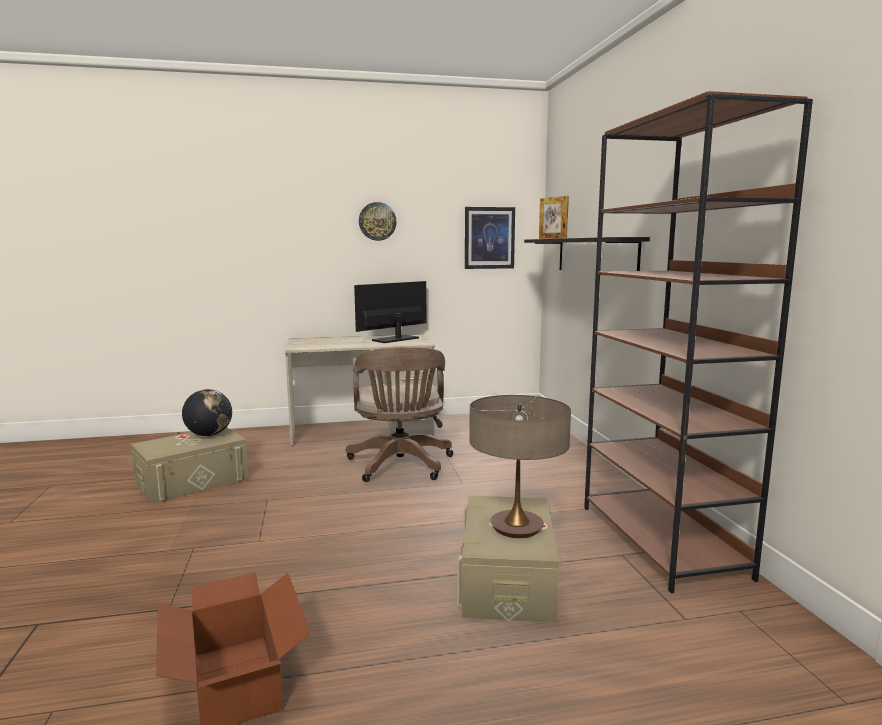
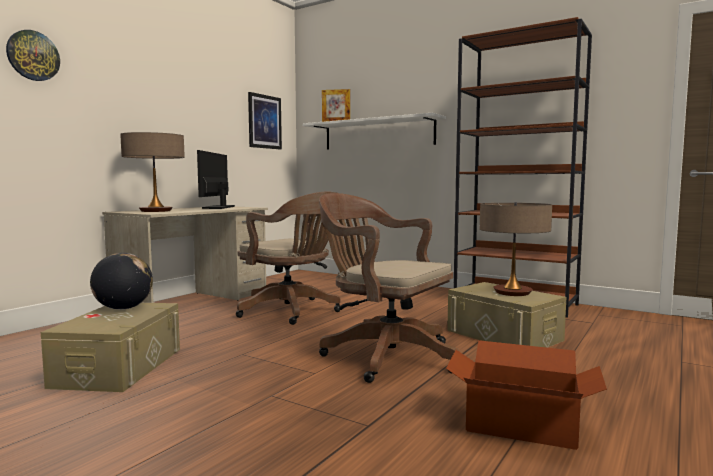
camera: 45 degrees left, 5 degrees down
(319, 342) = (156, 211): none -> table lamp
(341, 548) = (384, 355): none -> brown office chair
(377, 221) = (183, 93): wall clock -> wall clock (33, 56)
(595, 256) = (378, 134): black shelf -> white shelf

